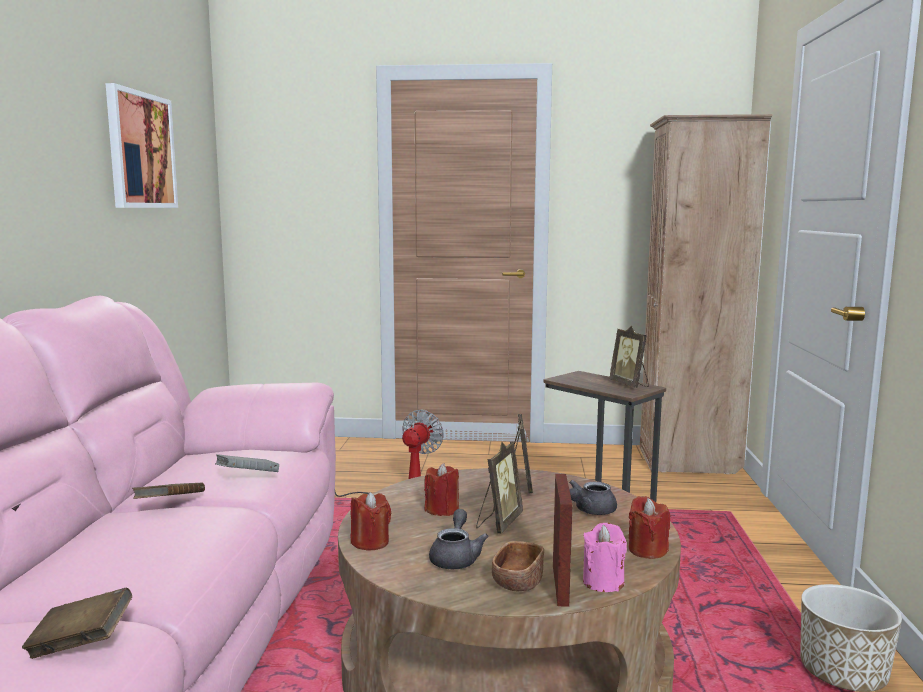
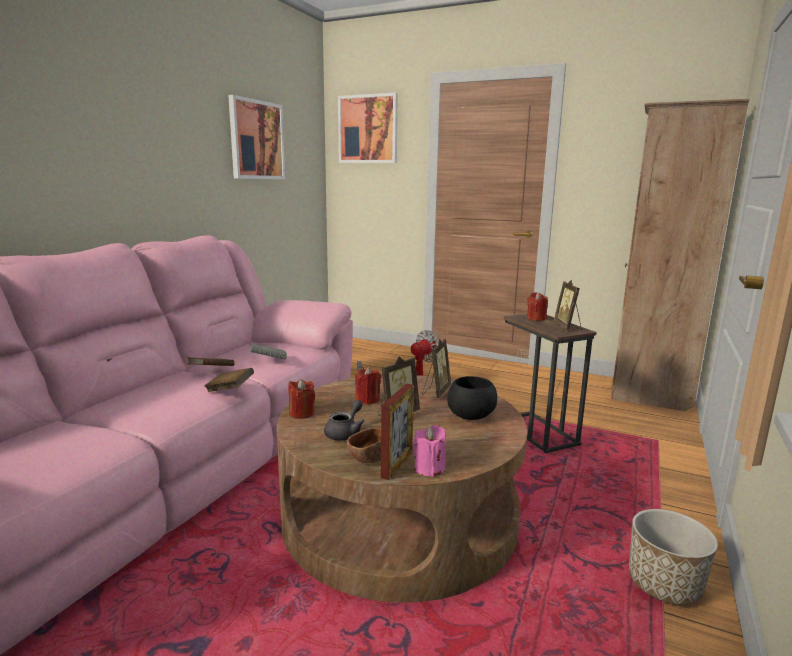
camera: 20 degrees right, 5 degrees up
(81, 643) = (94, 442): brown book -> brown book (230, 390)
(286, 137) = (368, 129): none -> picture
(590, 511) = (471, 417): grey teapot -> black bowl
(647, 550) = (486, 452): red candle -> red candle (536, 318)

